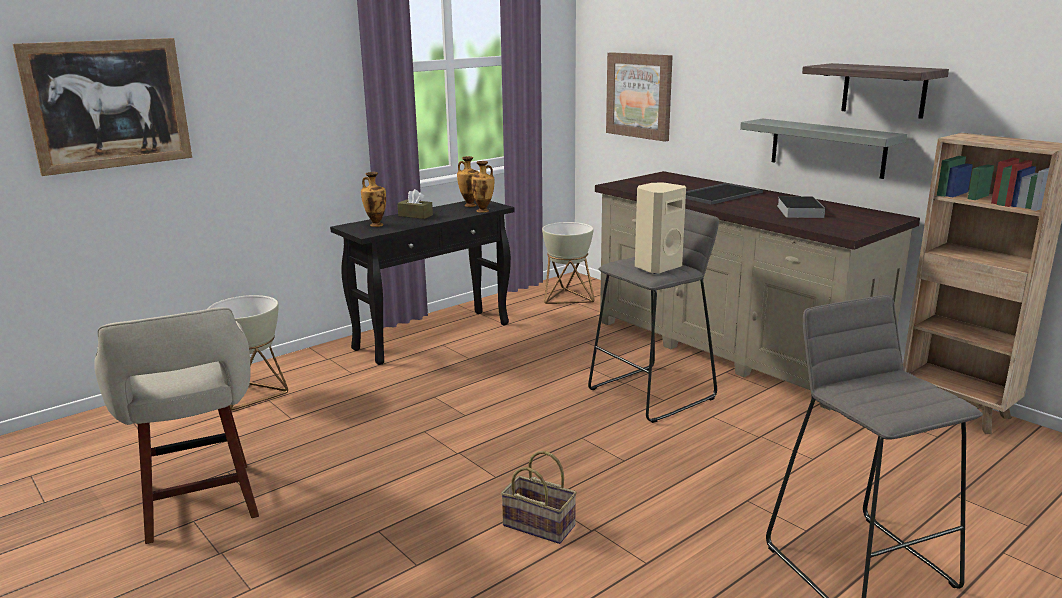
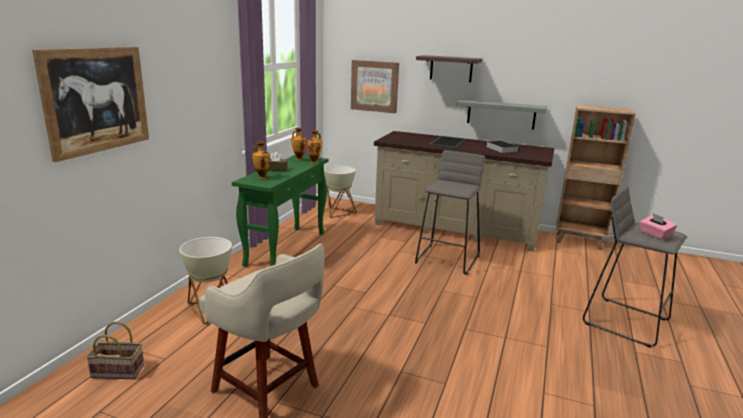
camera: 30 degrees left, 0 degrees up
(433, 336) = (286, 248): black console table -> green console table
(541, 525) = (479, 342): basket -> basket (119, 371)
(656, 267) = (458, 186): beige speaker -> none
(884, 90) = (534, 83): shelf -> shelf (451, 68)
(890, 397) = (655, 235): none -> pink tissue box

